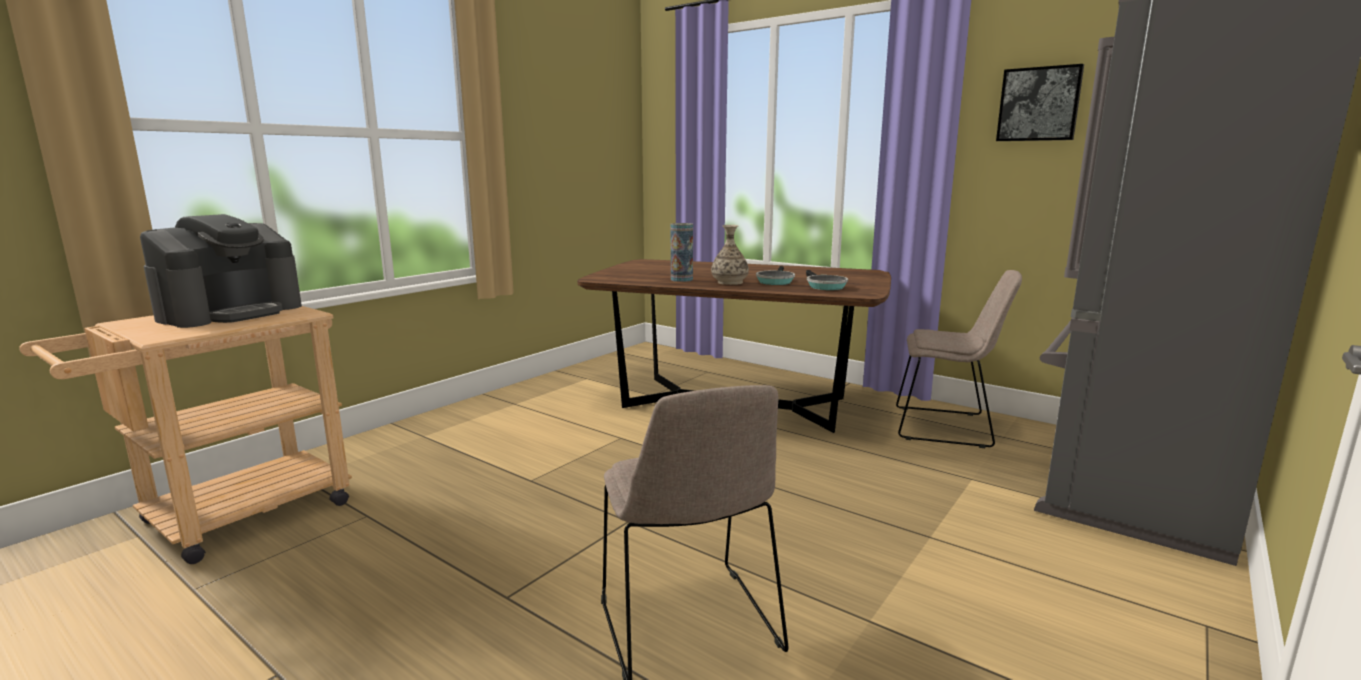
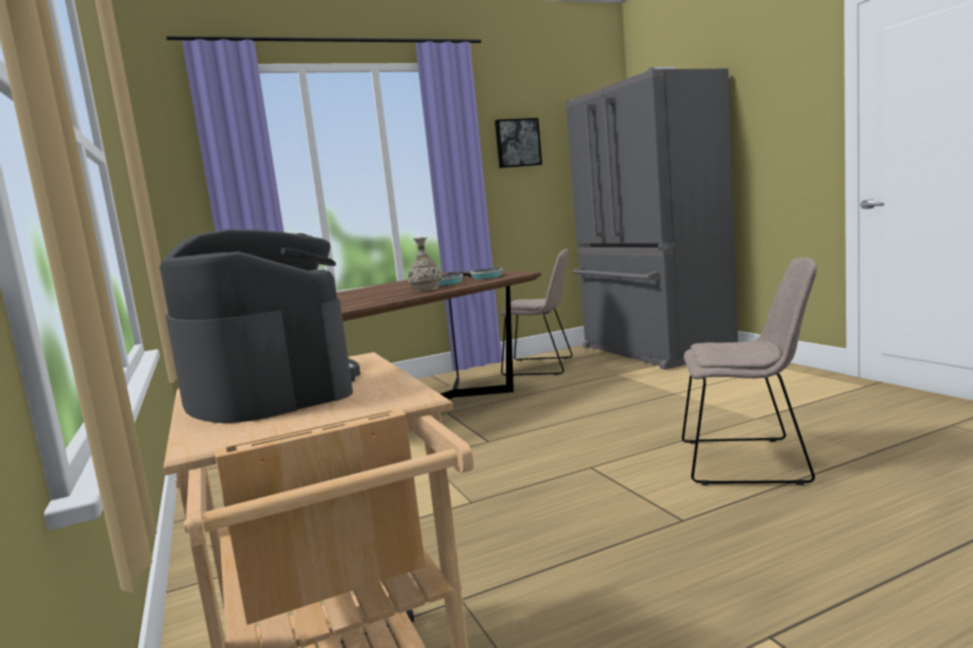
camera: 60 degrees left, 5 degrees down
(681, 279) = (387, 297): vase -> none
(946, 427) = (541, 367): beige chair -> beige chair turned 60 degrees clockwise

